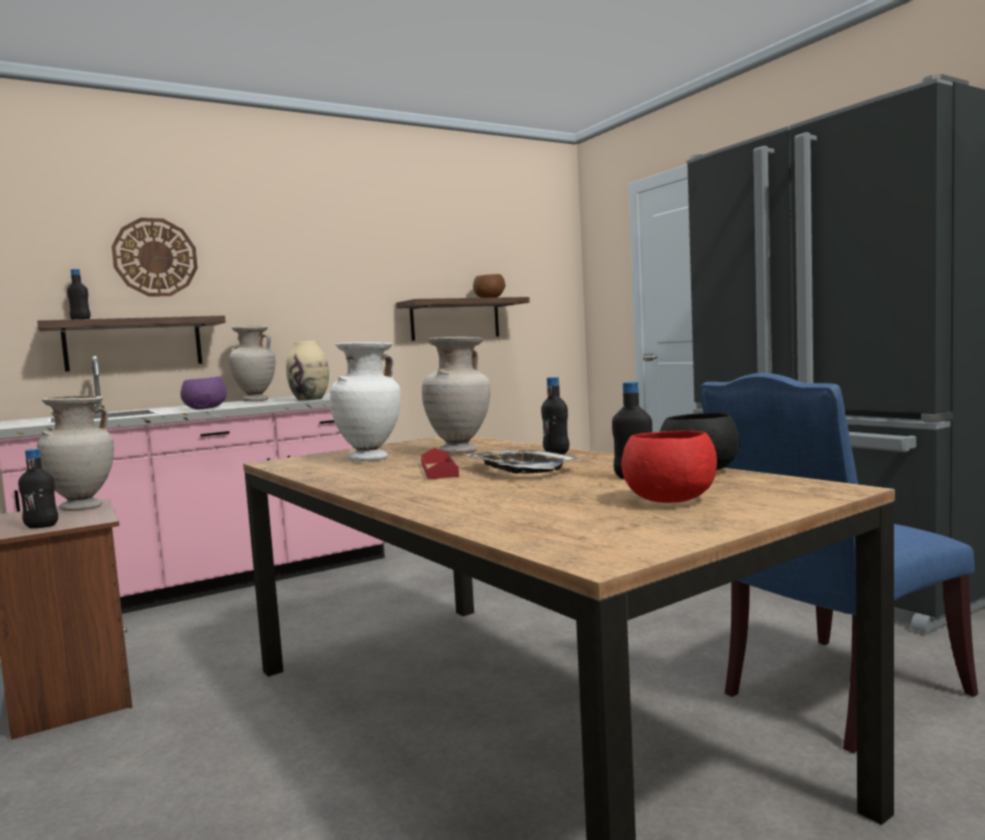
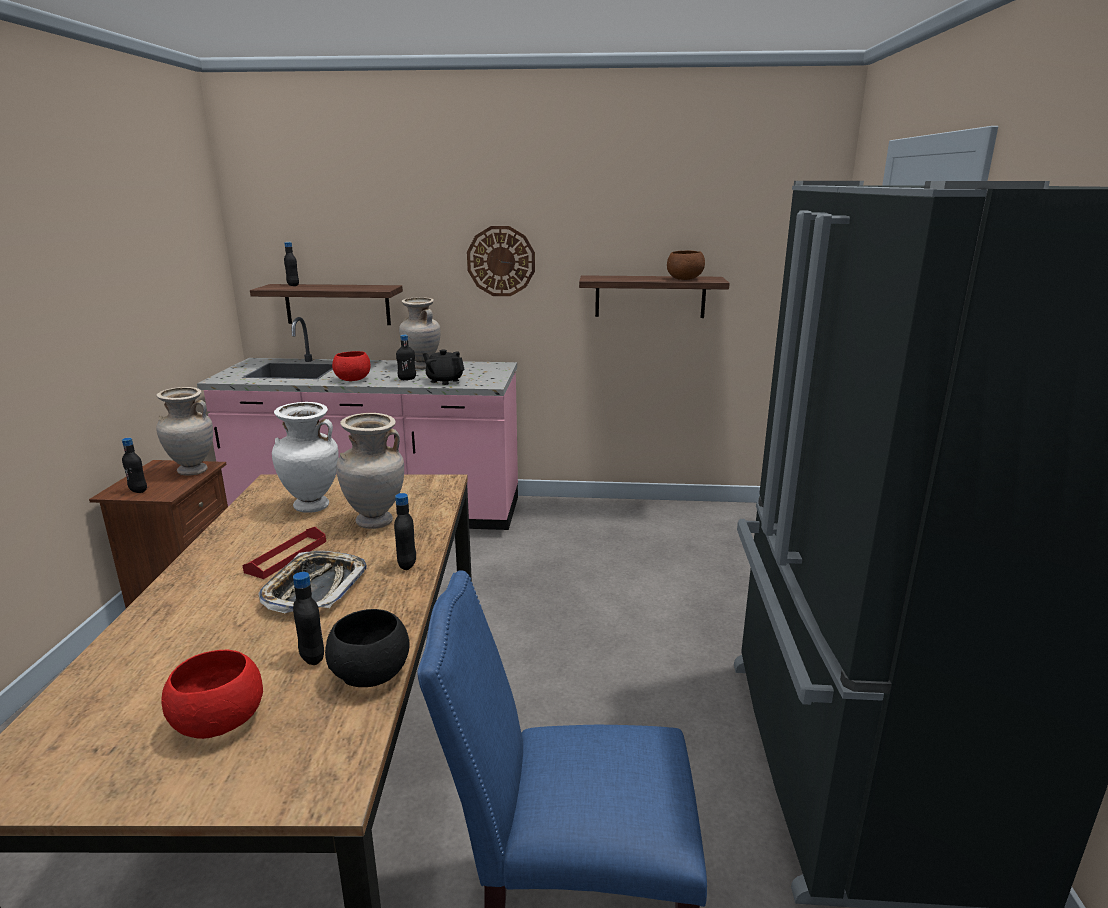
camera: 35 degrees right, 15 degrees up
(155, 257) = (353, 228): wall clock -> wall clock (501, 261)
(205, 408) = (353, 379): purple bowl -> red bowl
(266, 403) = (407, 379): none -> black bottle
(310, 399) = (444, 381): beige vase -> black teapot

